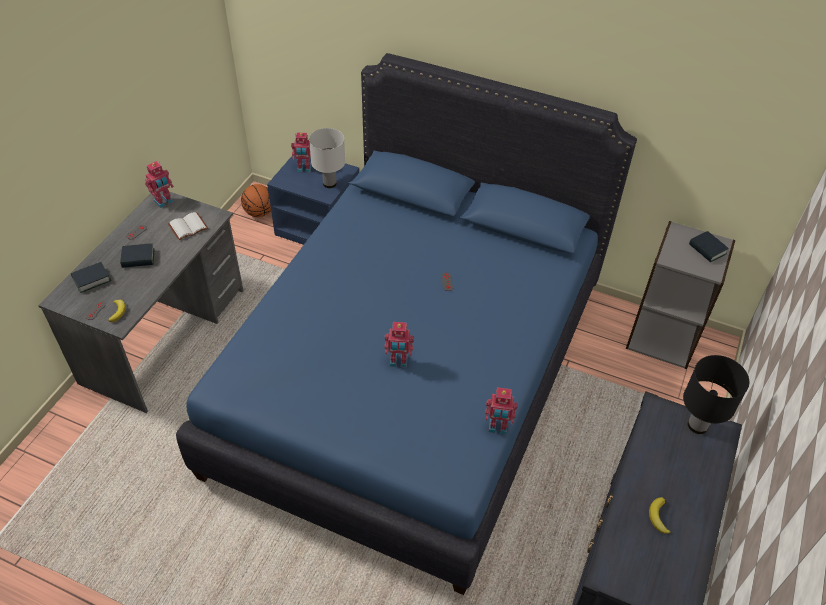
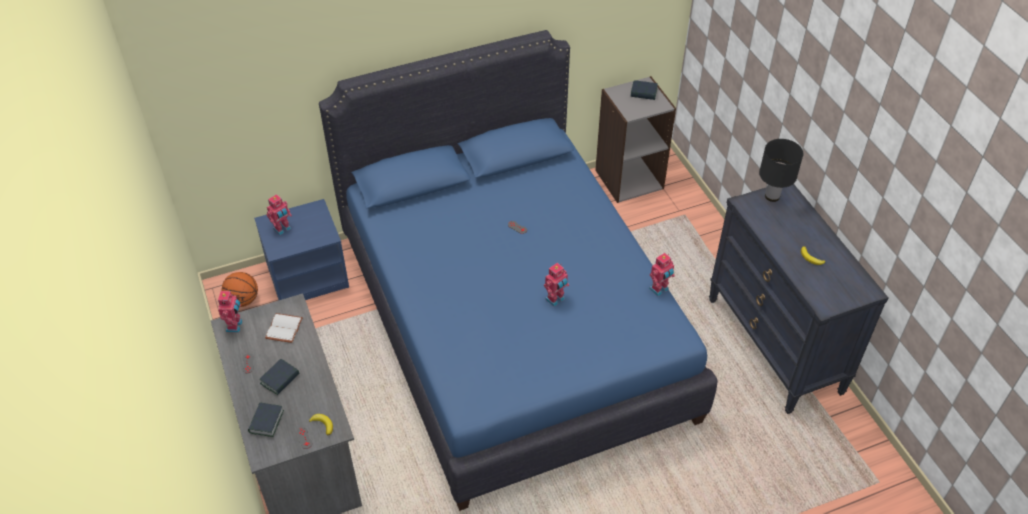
camera: 45 degrees left, 0 degrees up
(330, 183) = (318, 226): white table lamp -> none

